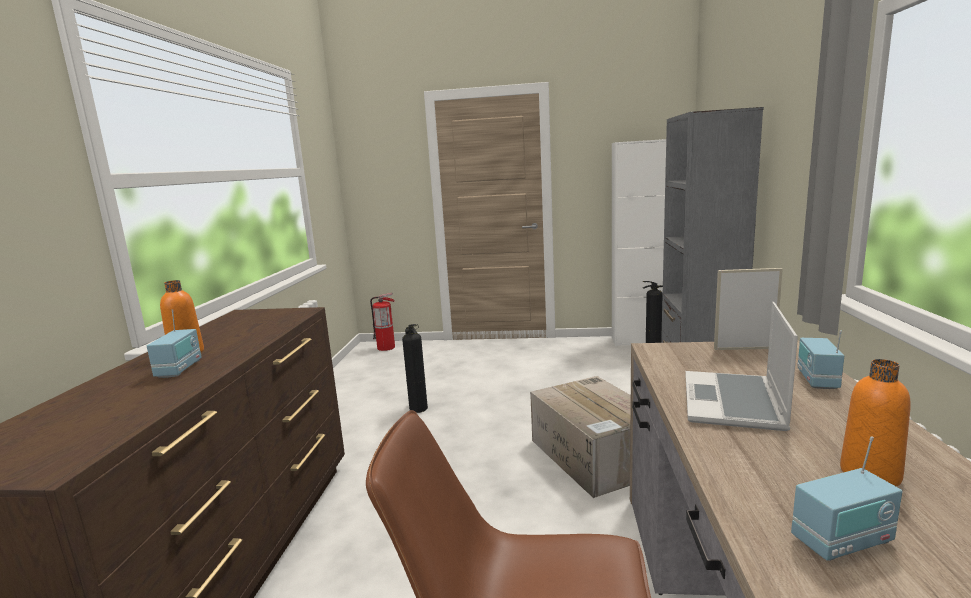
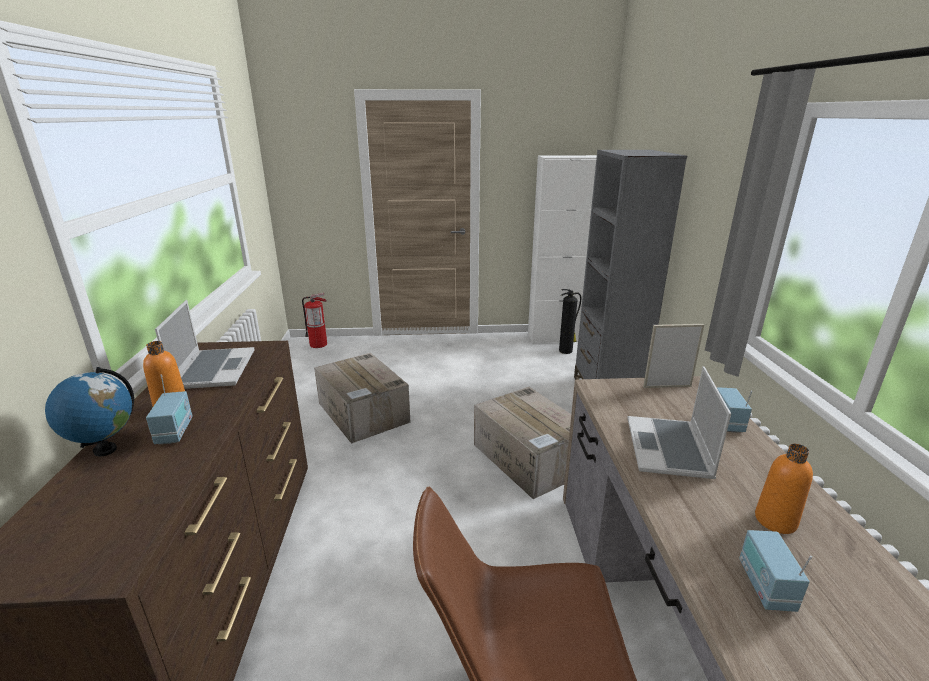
camera: 10 degrees left, 10 degrees up
(108, 381) = (105, 450): none -> globe
(242, 327) = (214, 369): none -> laptop
(418, 408) = (364, 413): fire extinguisher -> cardboard box
(842, 541) = (765, 586): radio -> radio turned 120 degrees clockwise

